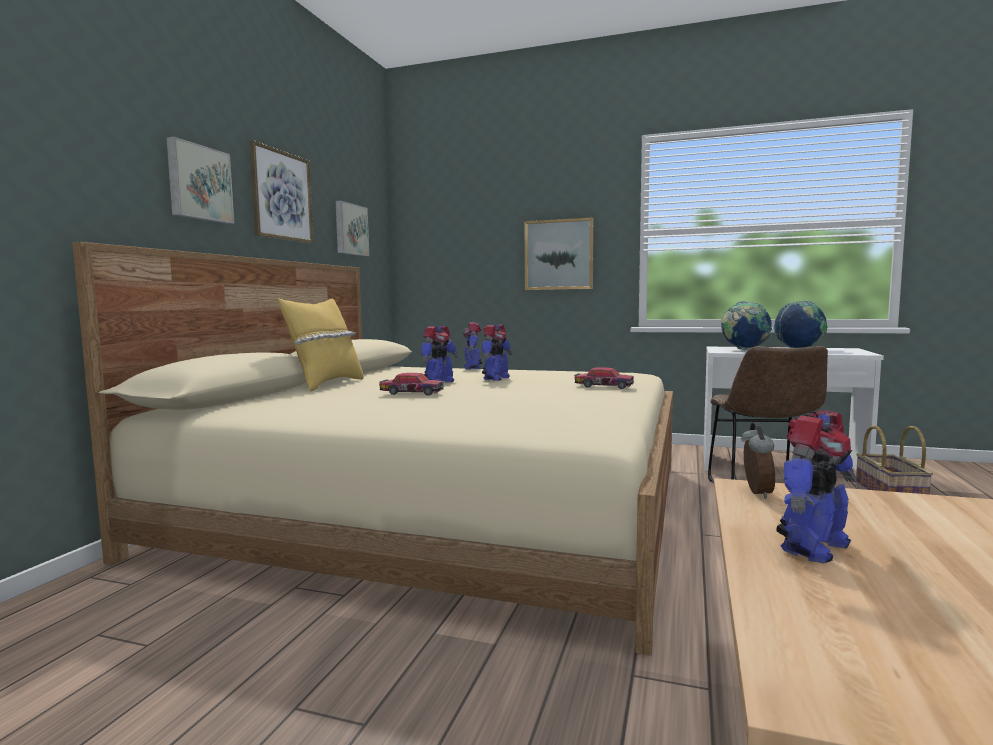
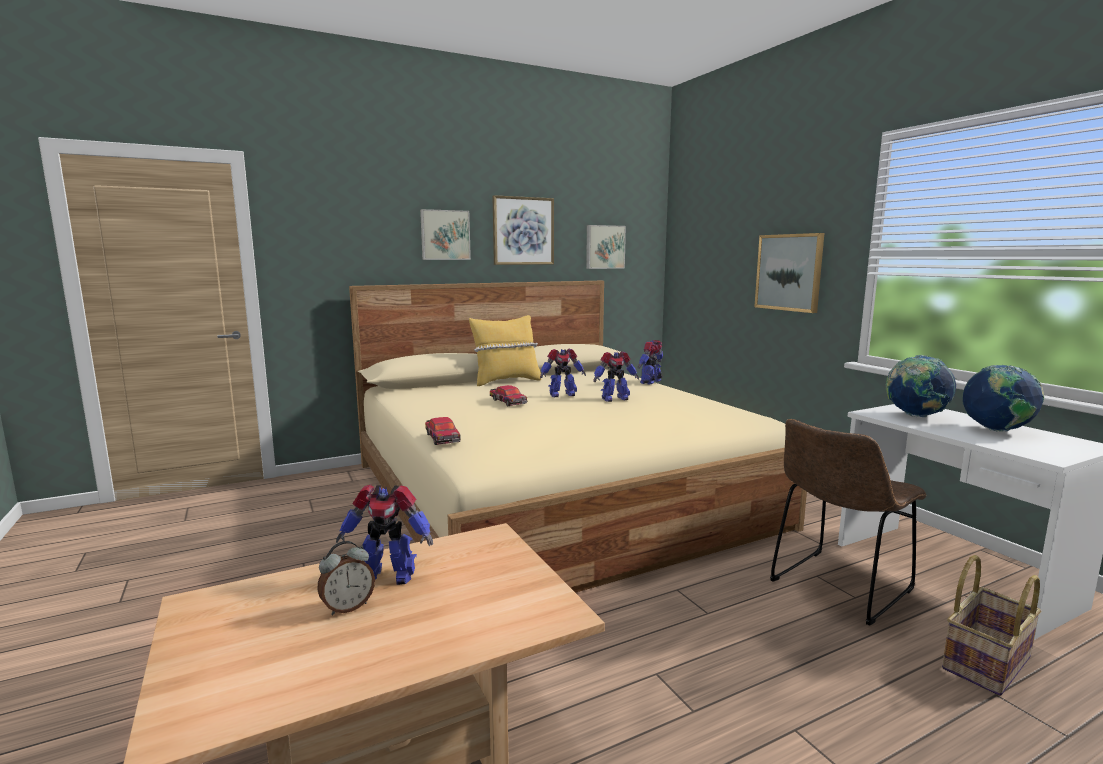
camera: 45 degrees right, 5 degrees up
(603, 386) = (653, 426): toy car -> toy car (442, 437)
(755, 492) = (485, 540): alarm clock -> alarm clock (348, 607)

